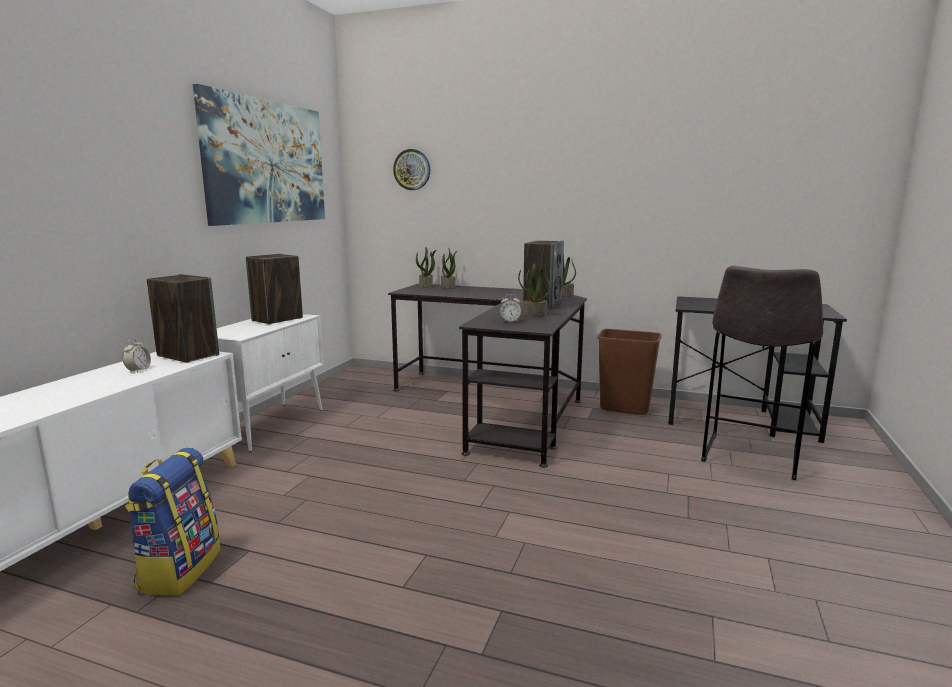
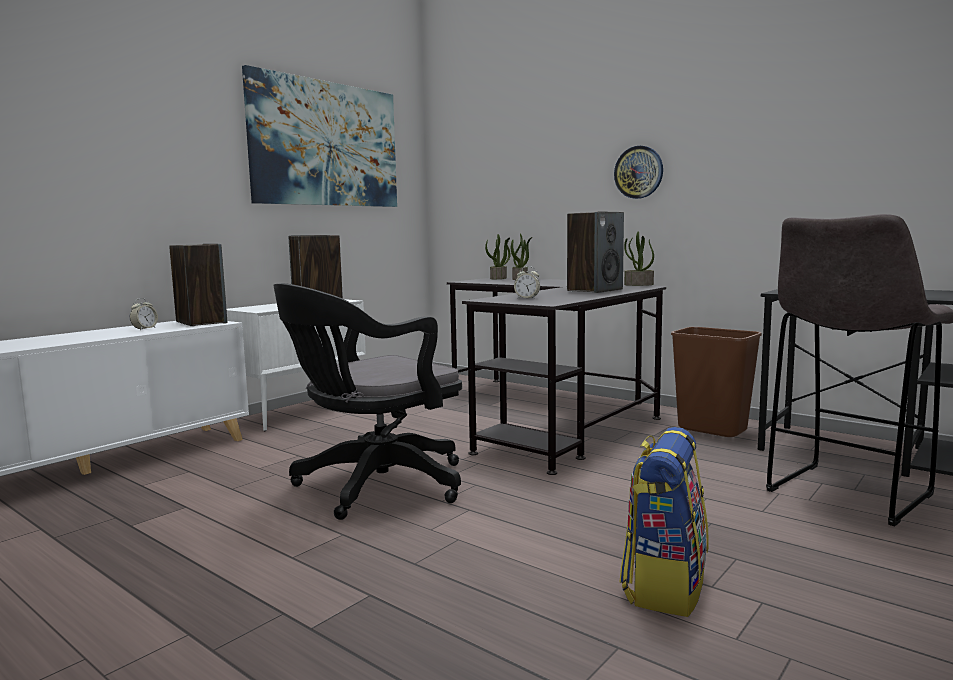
camera: 20 degrees right, 5 degrees down
(179, 570) = (116, 512): backpack -> backpack (663, 585)
(410, 500) = (374, 487): none -> black office chair
(412, 169) = (490, 150): wall clock -> wall clock (638, 172)
(533, 315) = (566, 295): potted plant -> none

